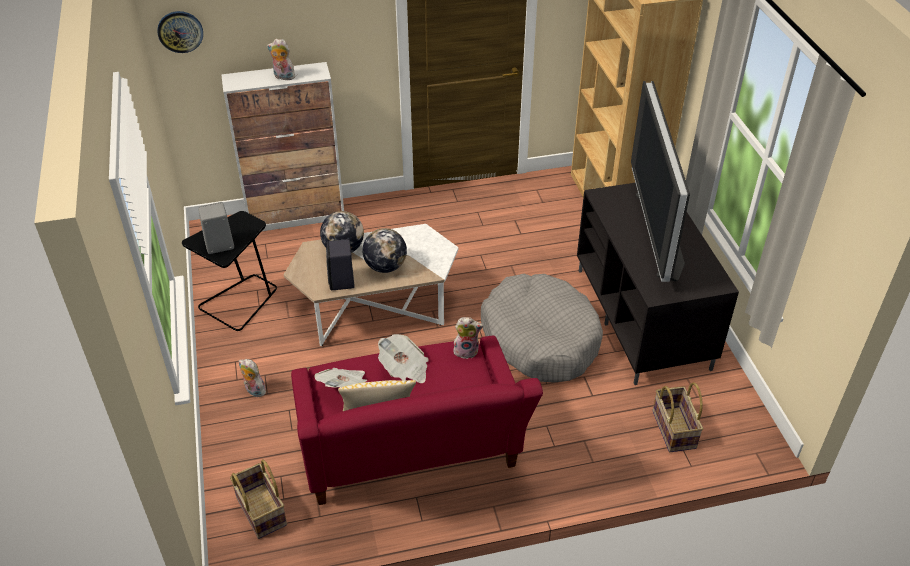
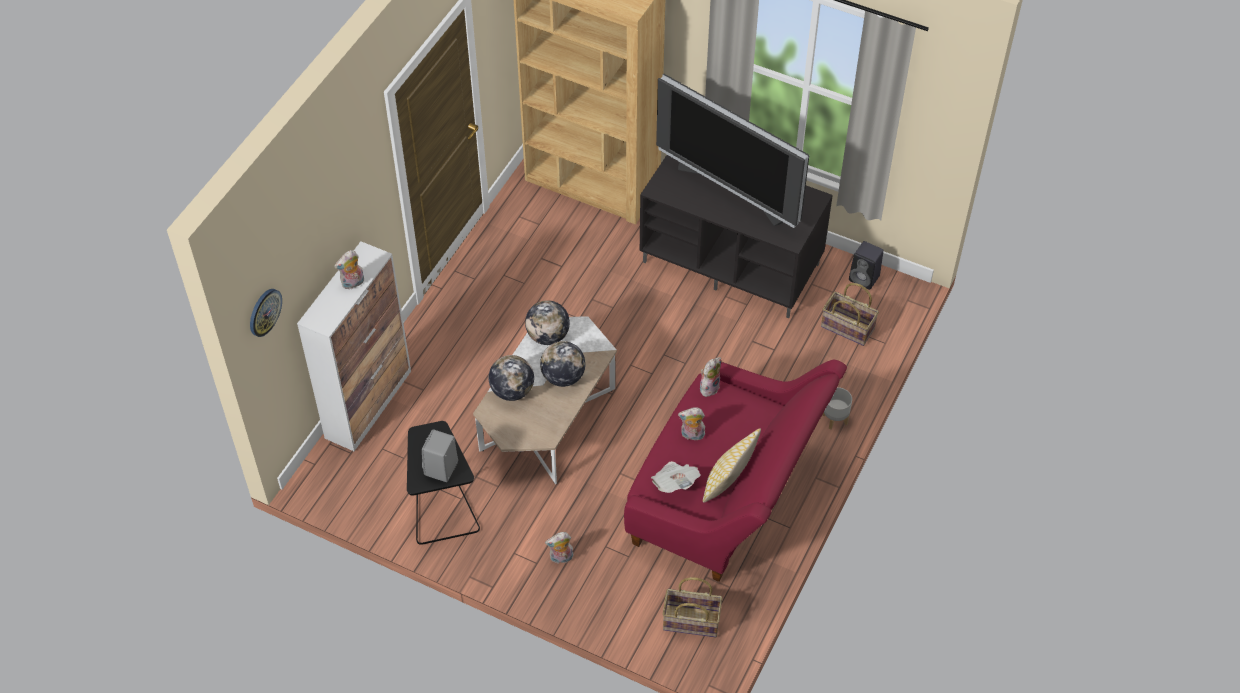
camera: 50 degrees left, 10 degrees up
(342, 282) = (551, 416): black speaker -> black speaker (865, 278)
(404, 369) = (692, 435): newspaper -> plush toy
(415, 238) = (548, 336): none -> globe
(540, 338) = (689, 339): grey dog bed -> none
(569, 481) = (835, 419): none -> grey planter

